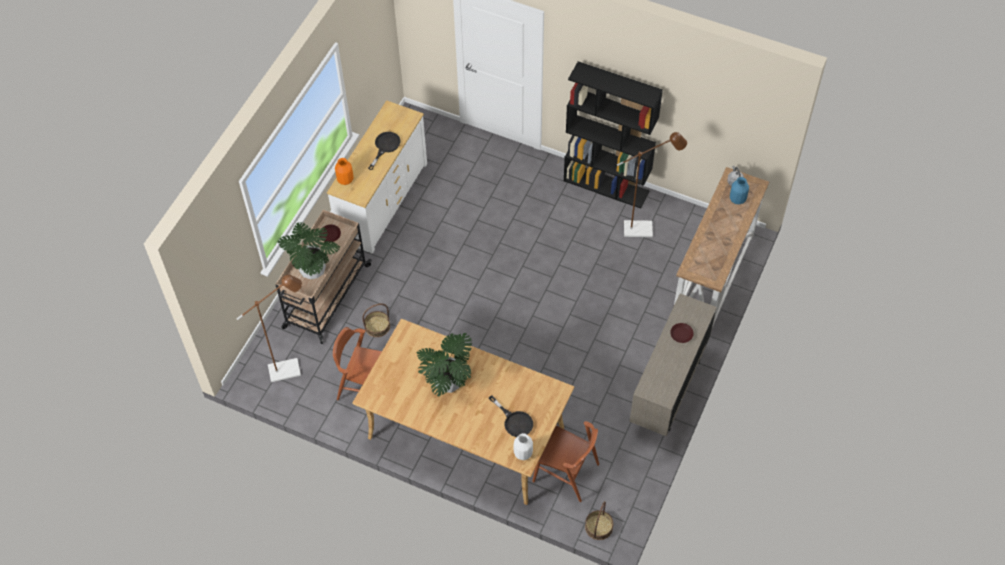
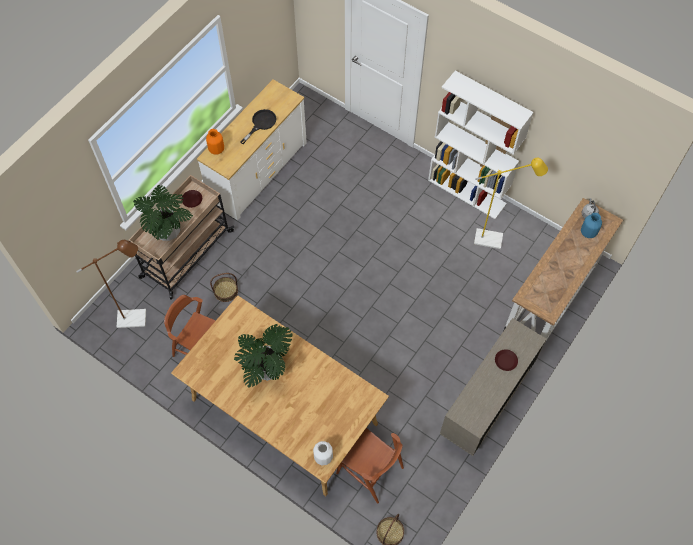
camera: 10 degrees right, 5 degrees up
(514, 421) = (322, 421): black frying pan -> none
(607, 185) = (467, 192): black bookcase -> white bookcase
(644, 229) = (494, 240): brown floor lamp -> yellow floor lamp

